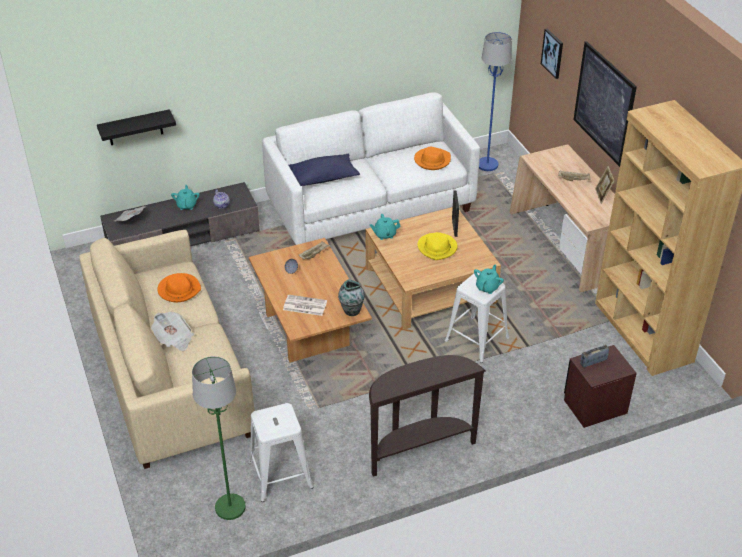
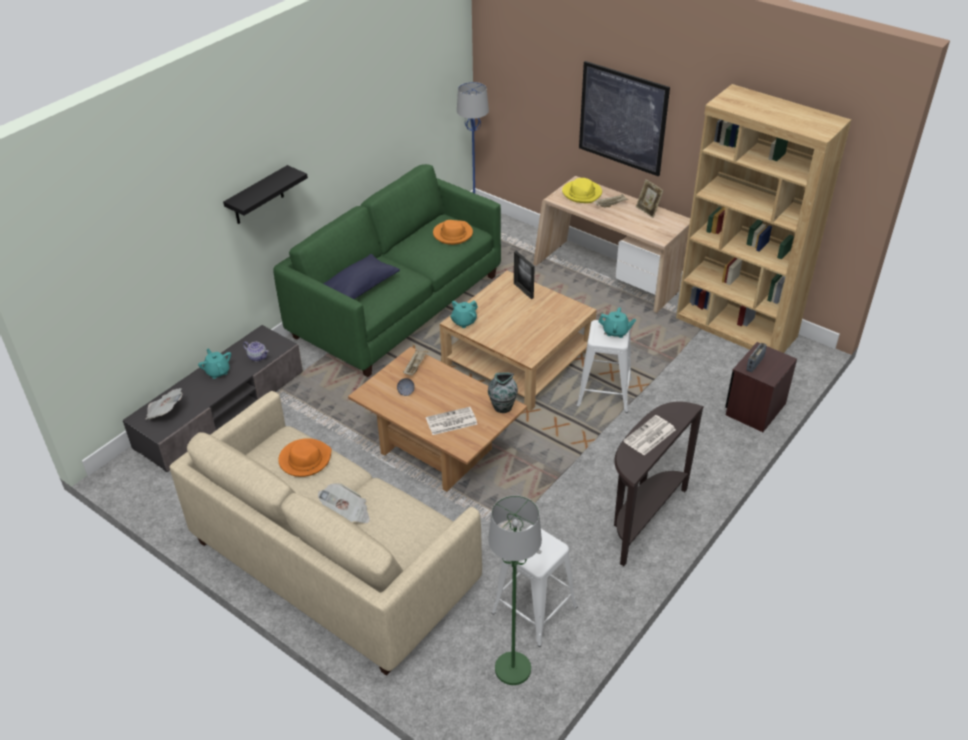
camera: 30 degrees left, 0 degrees up
(135, 128) = (143, 298): black shelf -> black shelf (258, 196)
(371, 206) = (397, 306): white sofa -> green sofa
(418, 374) = (649, 436): none -> newspaper
(437, 248) = (525, 315): yellow hat -> yellow hat (582, 193)
(487, 287) = (616, 332): turquoise teapot -> turquoise teapot turned 105 degrees clockwise
(553, 53) = (533, 88): picture -> none

